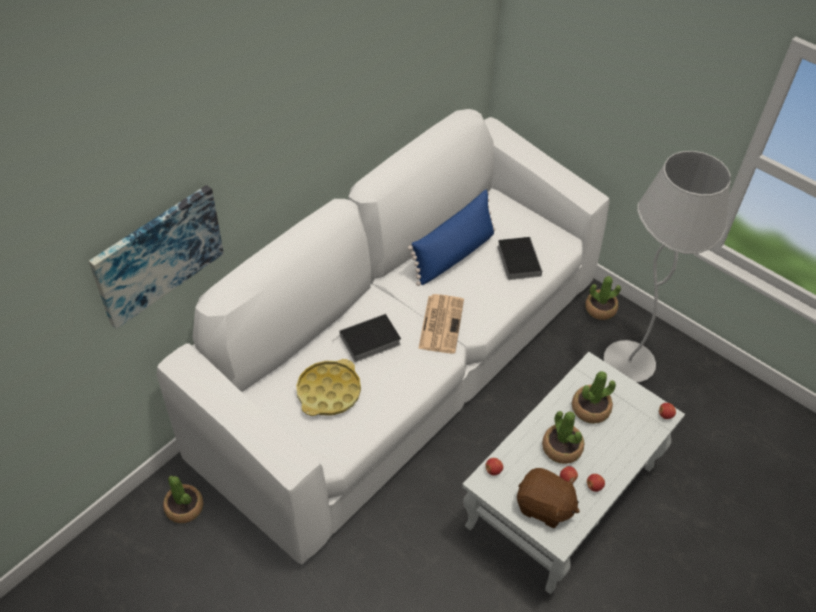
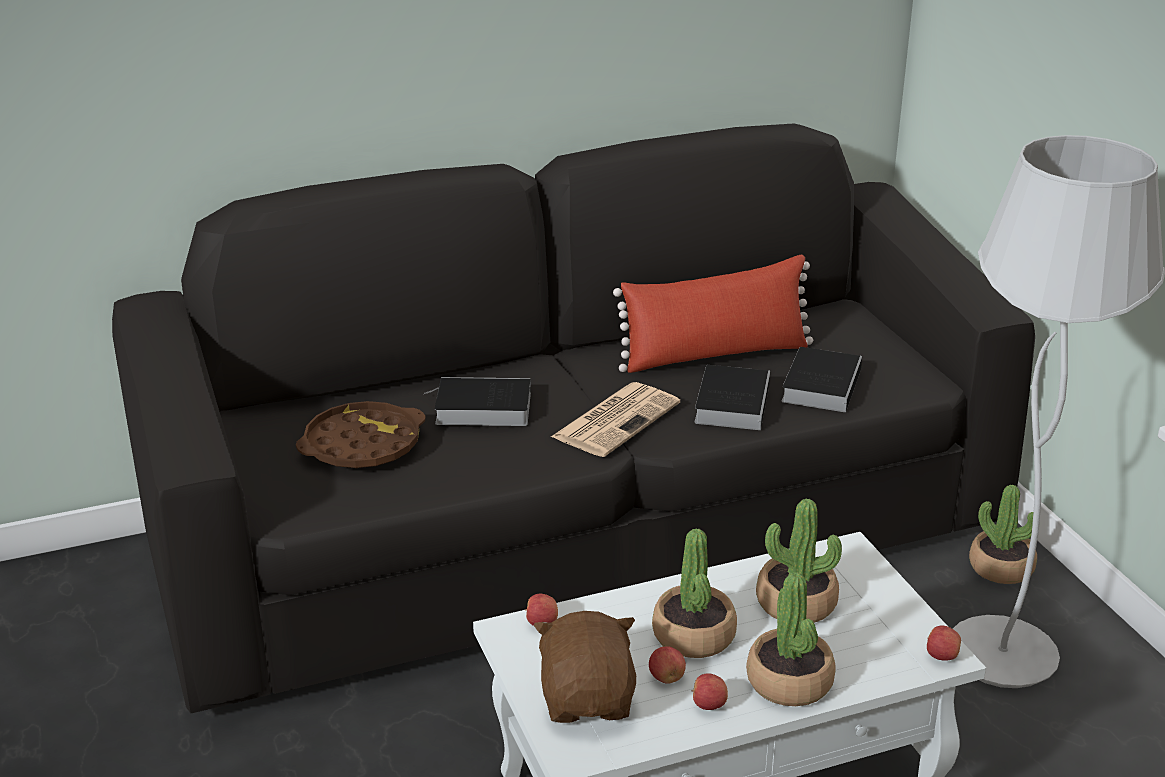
camera: 30 degrees right, 20 degrees down
(157, 254) = (147, 93): picture -> none
(184, 507) = (100, 594): potted plant -> potted plant (789, 682)
(328, 392) = (362, 445): yellow tray -> brown tray
(405, 363) = (584, 535): white sofa -> black sofa
(453, 255) = (715, 355): blue pillow -> red pillow
(485, 289) = (732, 402): none -> book
(544, 507) = (588, 699): brown plush toy -> brown plush toy turned 150 degrees counterclockwise

